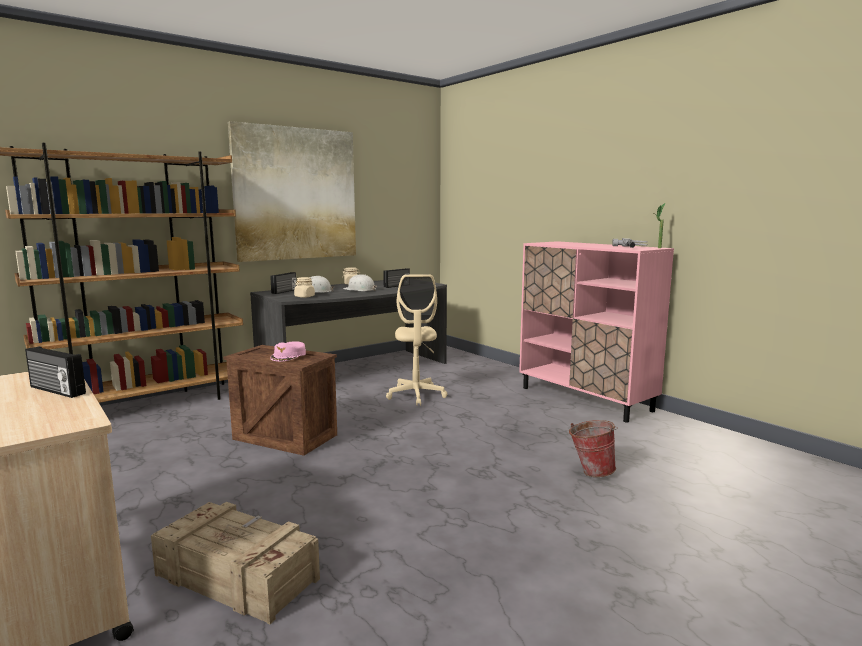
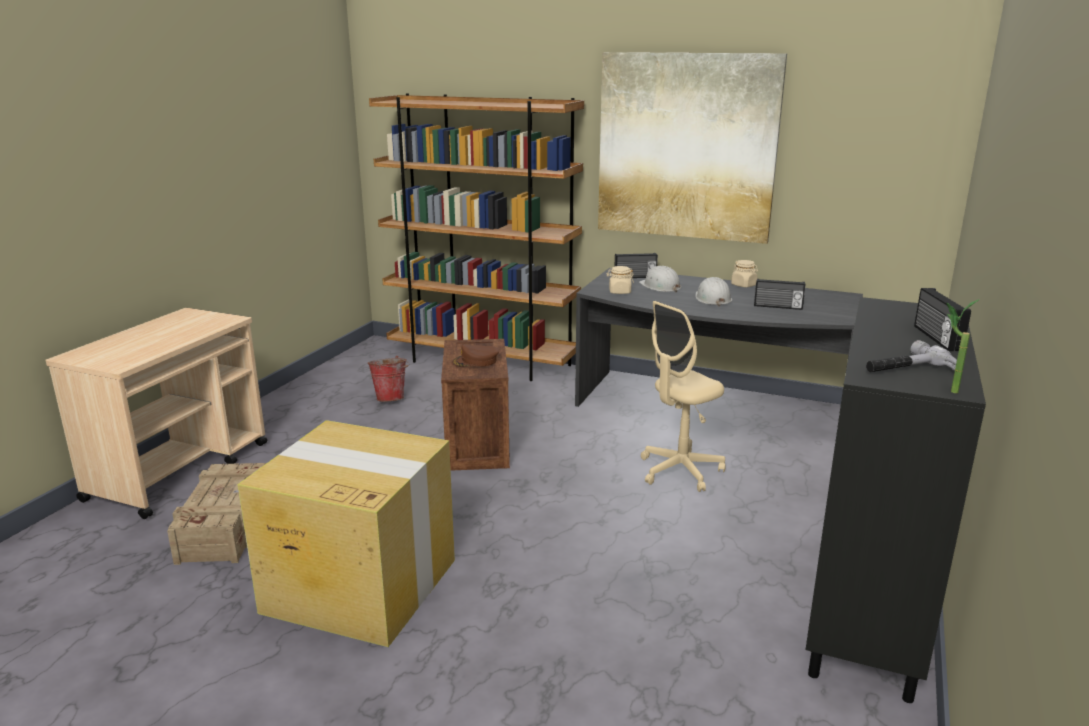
camera: 60 degrees right, 10 degrees up
(56, 390) = (184, 336): radio -> radio (936, 338)
(288, 356) = (475, 361): pink cap -> brown cap
(428, 522) = (358, 585): none -> cardboard box
(585, 399) = (865, 610): pink cabinet -> black cabinet
(590, 471) = (573, 672): bucket -> bucket (391, 398)

